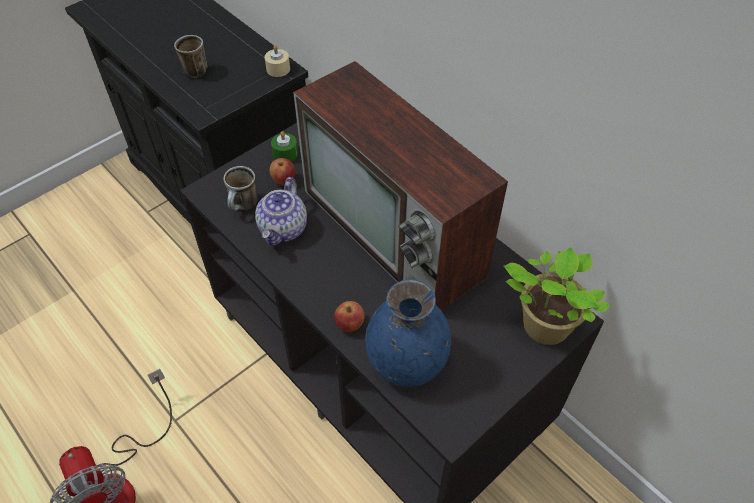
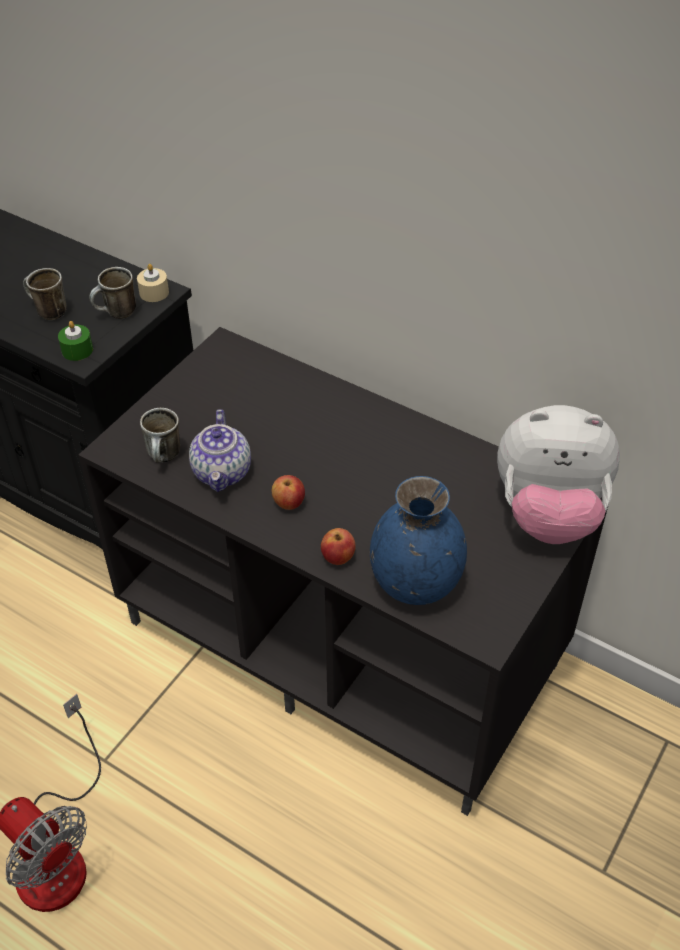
camera: 15 degrees left, 5 degrees down
(243, 82) = (116, 314): none -> mug
(283, 180) = (201, 419): apple -> apple (289, 503)
(285, 154) = (192, 389): green candle -> green candle (77, 350)
(395, 234) = (355, 452): television -> none
(542, 327) = (549, 514): potted plant -> plush toy

